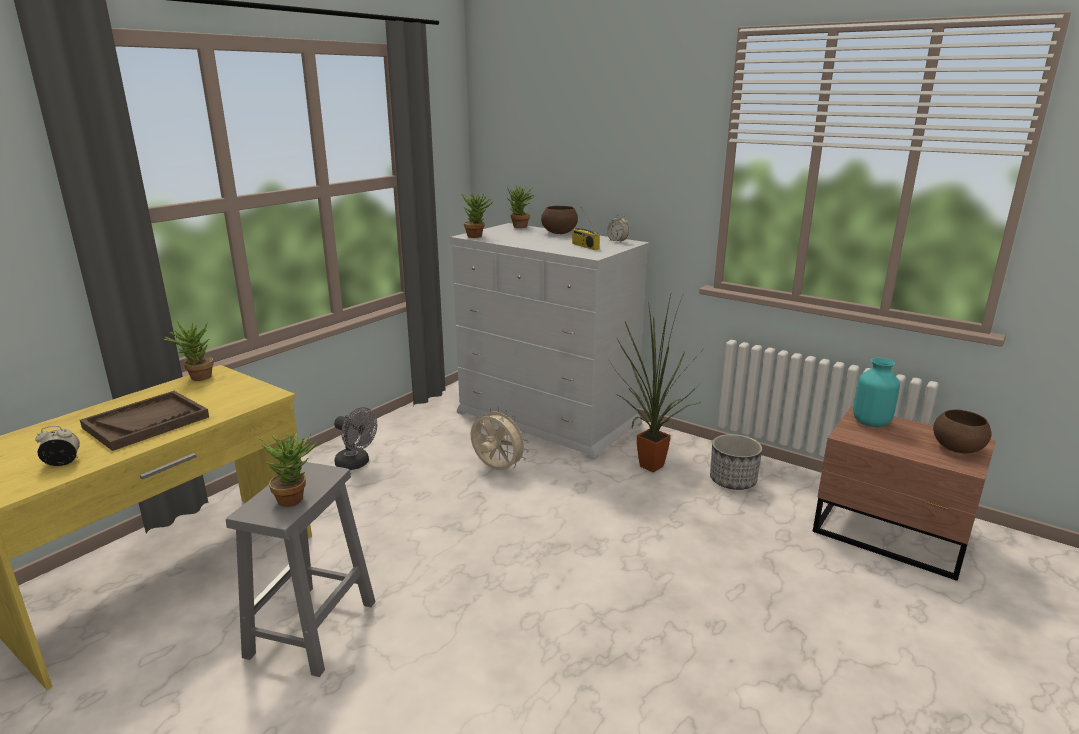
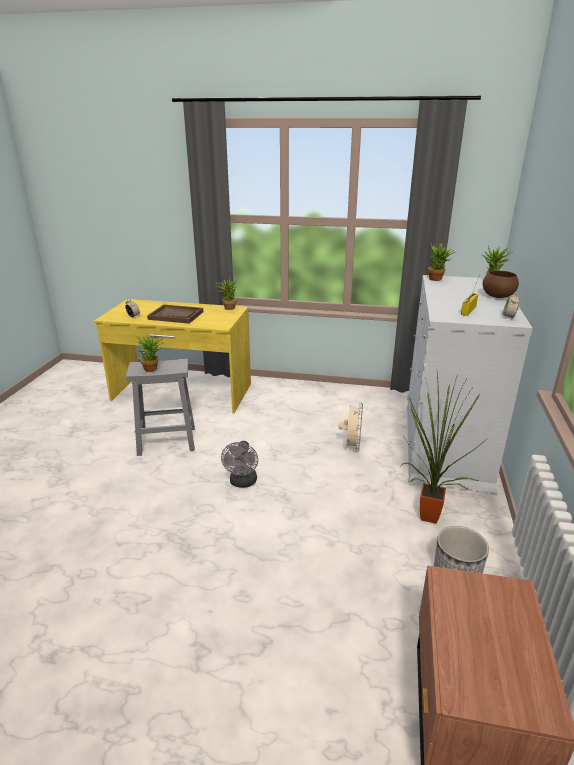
camera: 65 degrees right, 5 degrees up
(356, 464) = (310, 399): grey fan -> grey fan (242, 483)
(871, 422) = (501, 599): turquoise vase -> none
(956, 449) = (502, 685): brown bowl -> none

